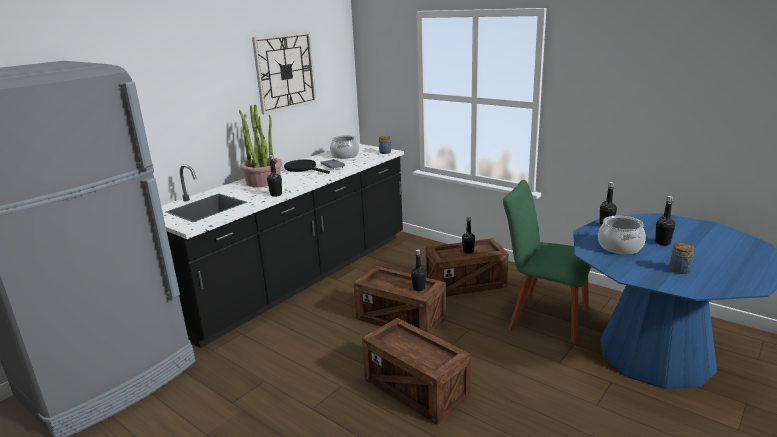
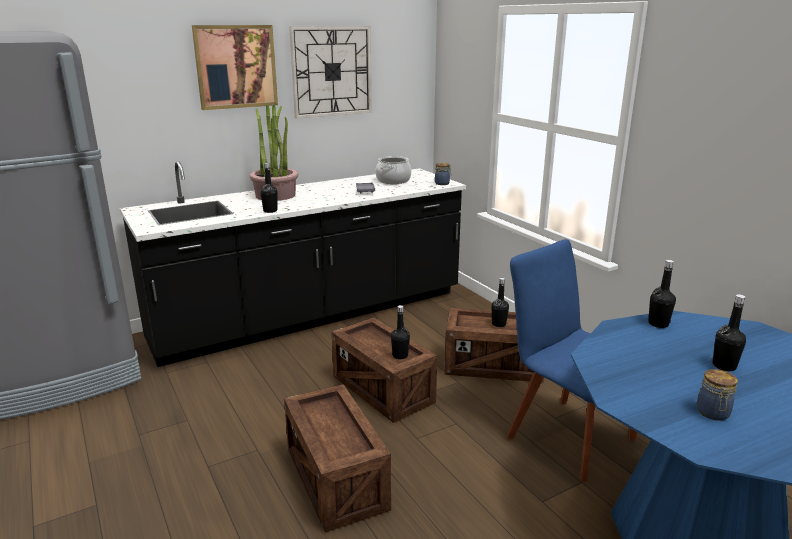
camera: 20 degrees right, 0 degrees up
(215, 76) = (236, 67): none -> picture
(303, 168) = (332, 188): black frying pan -> none
(544, 317) = (565, 434): green chair -> blue chair
(619, 247) = (648, 357): cooking pot -> none

